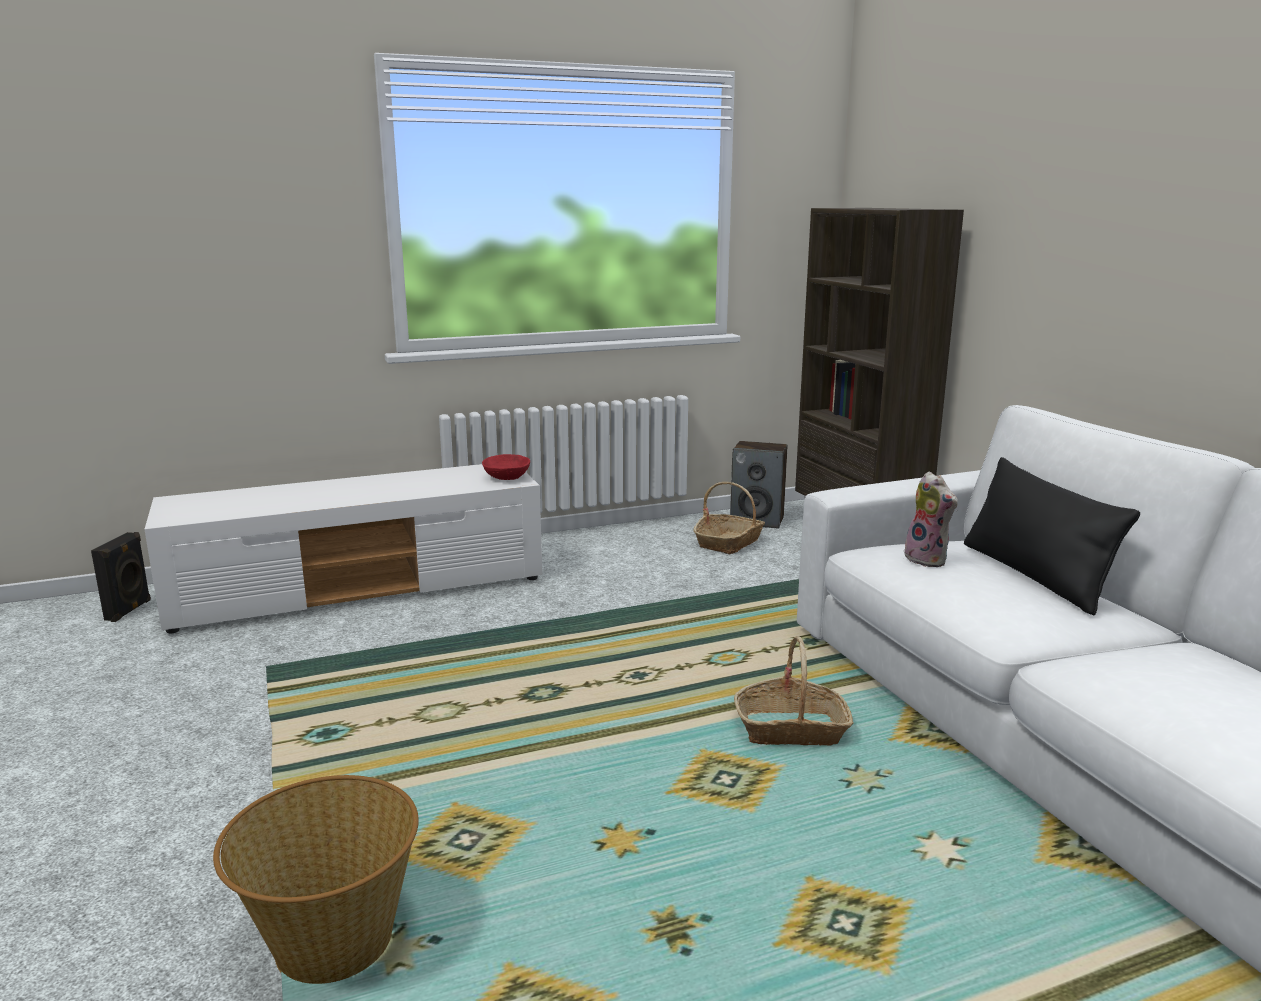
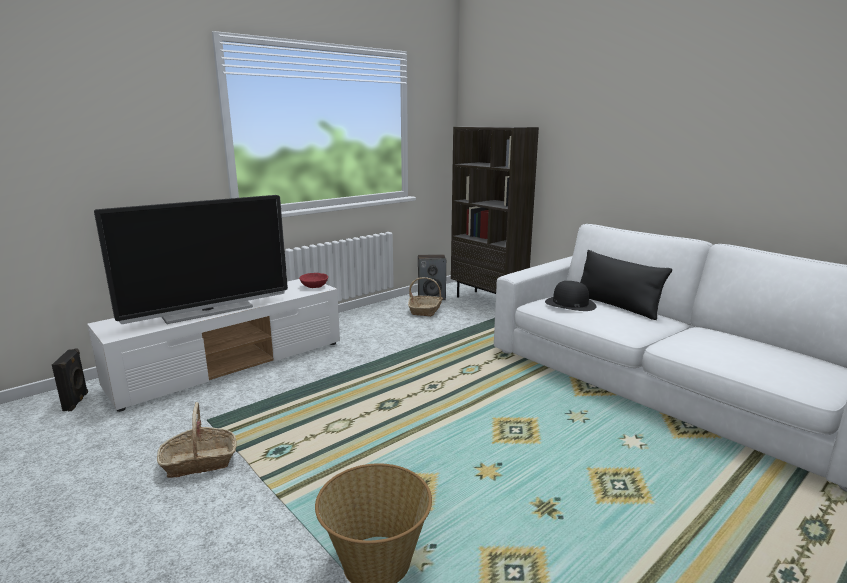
camera: 20 degrees left, 0 degrees up
(318, 499) = (208, 311): none -> television
(791, 730) = (527, 400): basket -> basket (200, 461)
(928, 559) = (570, 304): plush toy -> black hat

